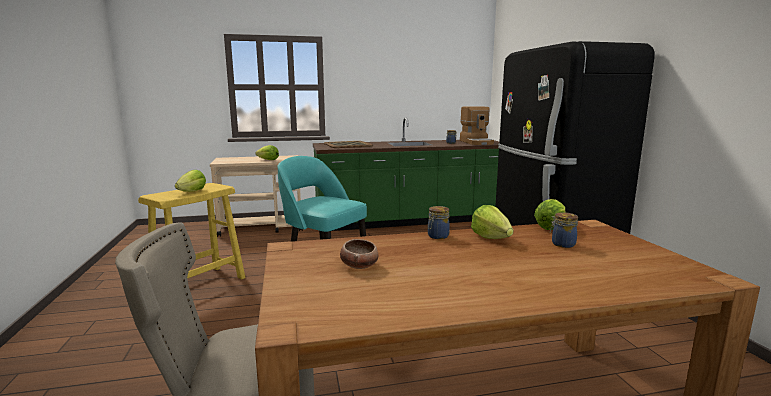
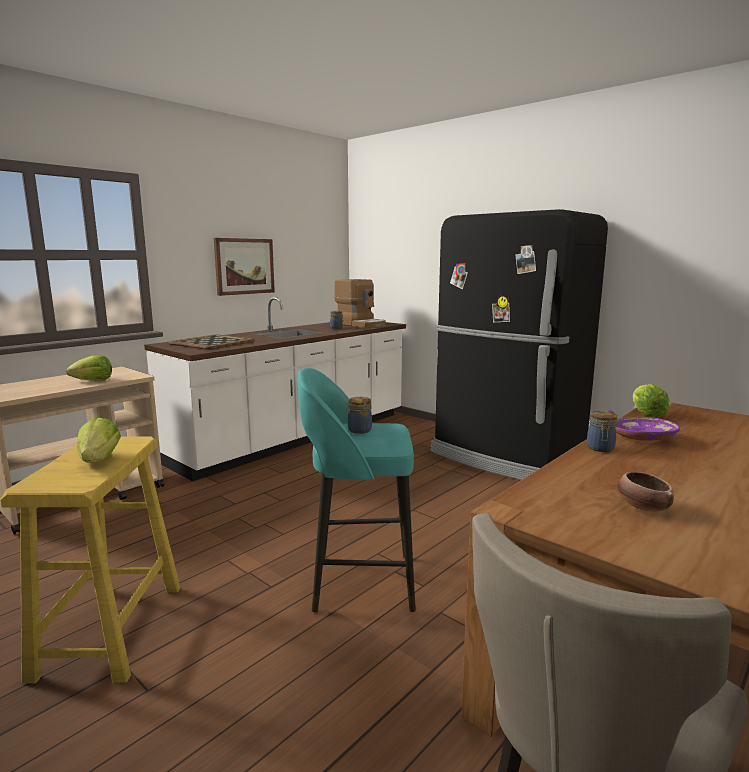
camera: 35 degrees left, 0 degrees up
(394, 95) = (244, 266): none -> picture
(410, 220) = (295, 437): green counter -> white counter
(491, 237) = (640, 437): lettuce -> purple bowl
(562, 244) = (699, 430): jar -> jar (358, 430)

